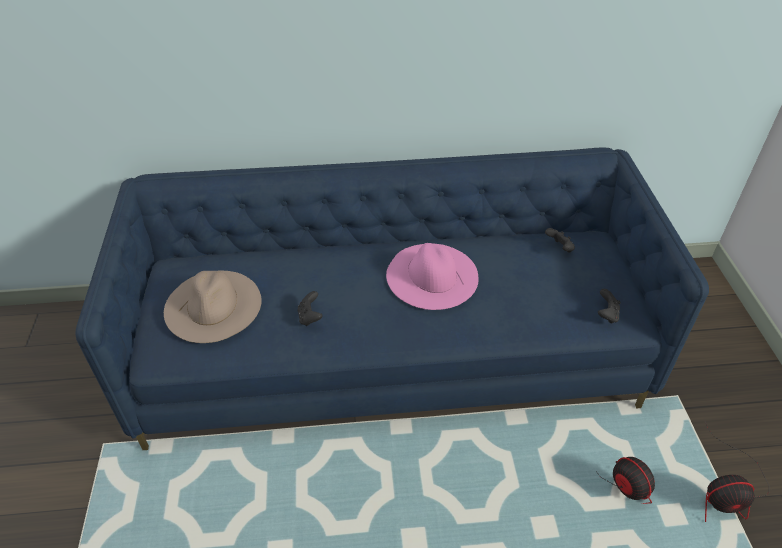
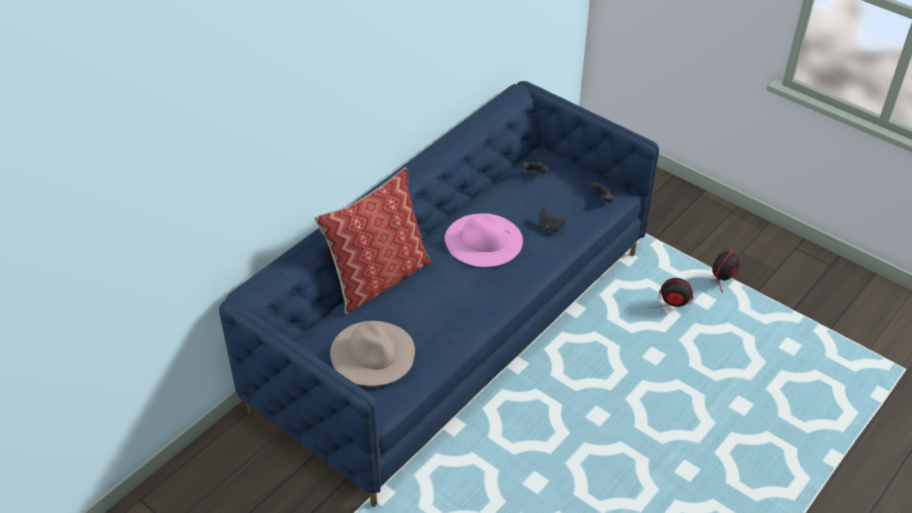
camera: 45 degrees left, 0 degrees up
(303, 249) = (378, 278): none -> pillow
(310, 317) = (444, 315): black game controller -> black game controller (550, 227)

